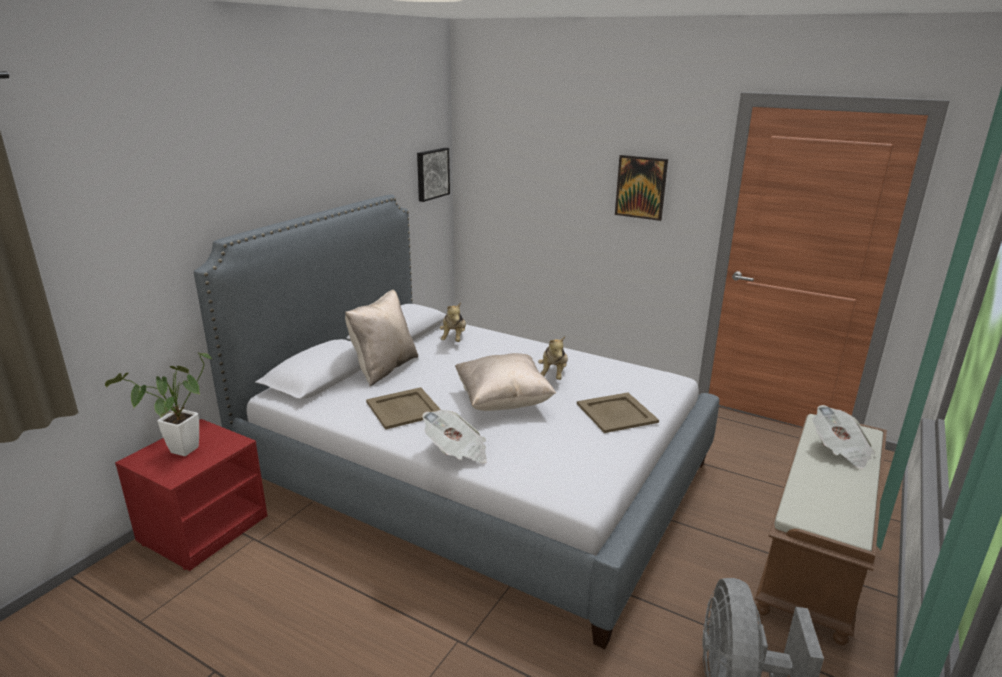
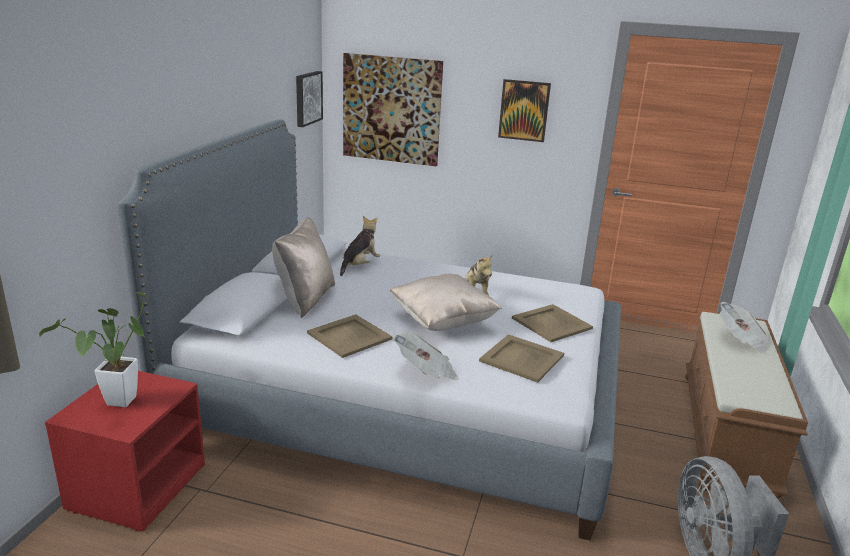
camera: 15 degrees left, 0 degrees up
(454, 339) = (359, 265): plush toy -> plush toy turned 135 degrees counterclockwise
(514, 185) = (391, 109): none -> picture
(563, 447) = (522, 358): none -> beige tray

